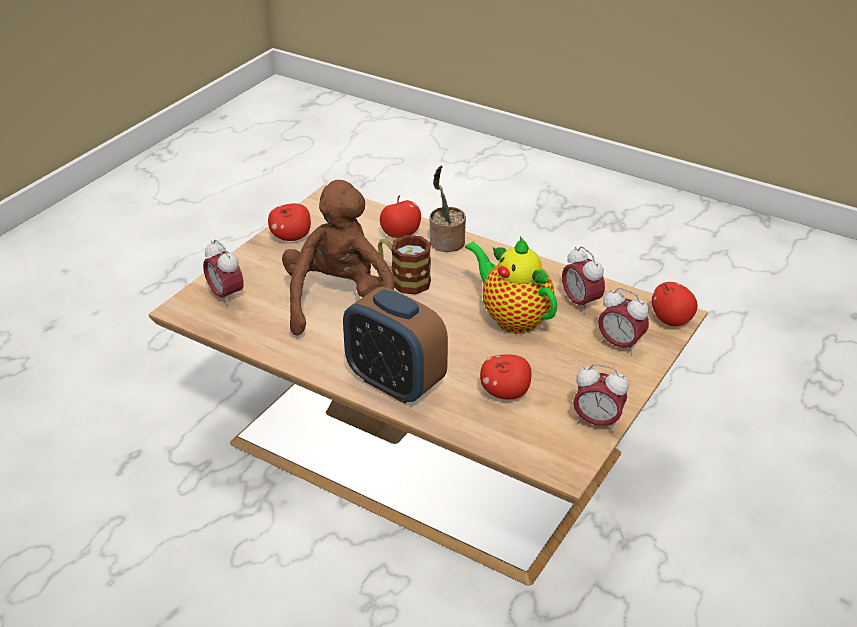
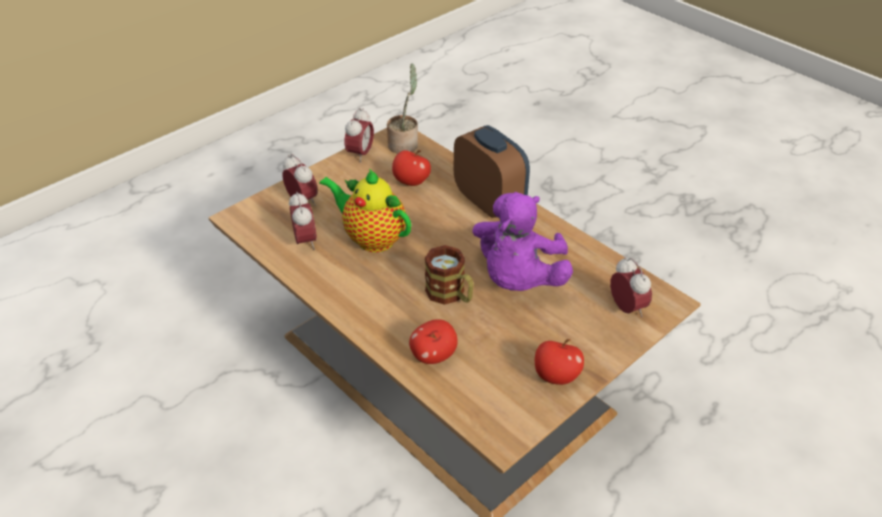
camera: 165 degrees left, 5 degrees up
(340, 304) = (518, 279): brown plush toy -> purple plush toy
(446, 244) = (390, 333): potted plant -> potted plant (404, 144)
(512, 318) = (371, 238): teapot -> teapot turned 150 degrees clockwise
(597, 422) = (360, 154): alarm clock -> alarm clock turned 75 degrees clockwise
(671, 320) = (245, 213): apple -> none

